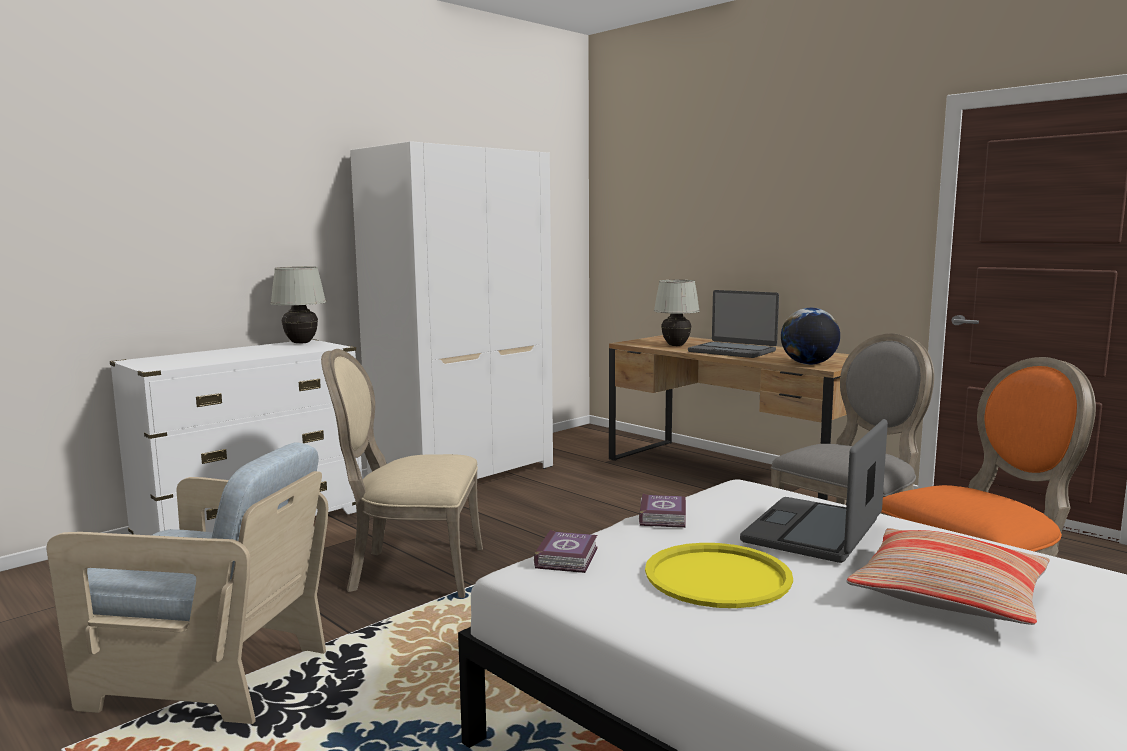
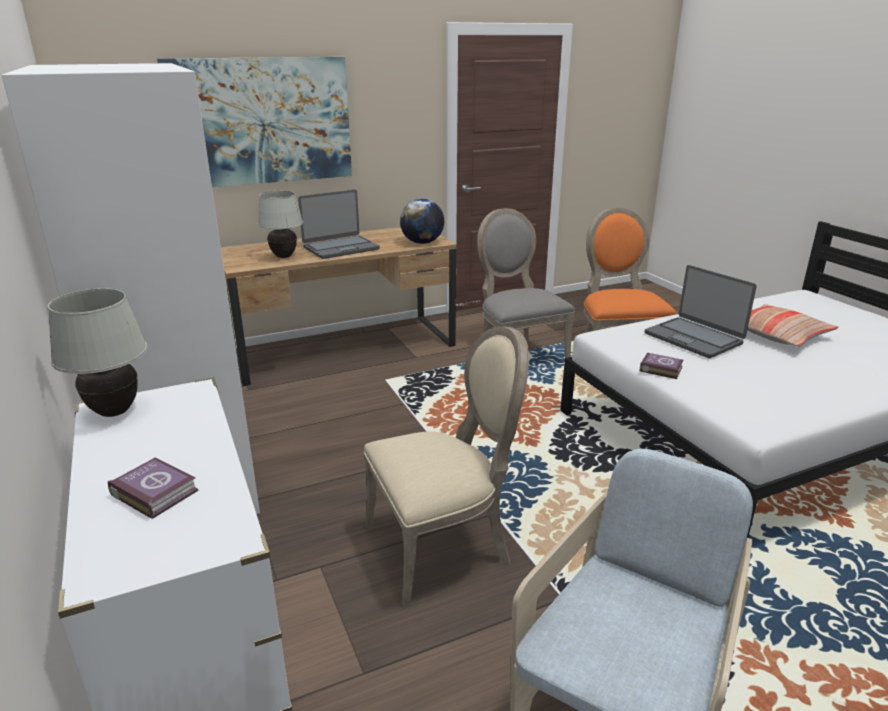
camera: 70 degrees left, 15 degrees up
(411, 571) = (443, 546): beige chair -> beige chair turned 135 degrees counterclockwise
(568, 557) = (731, 411): book -> book (155, 491)
(717, 577) = (760, 376): yellow tray -> none
(724, 217) = (262, 121): none -> picture

